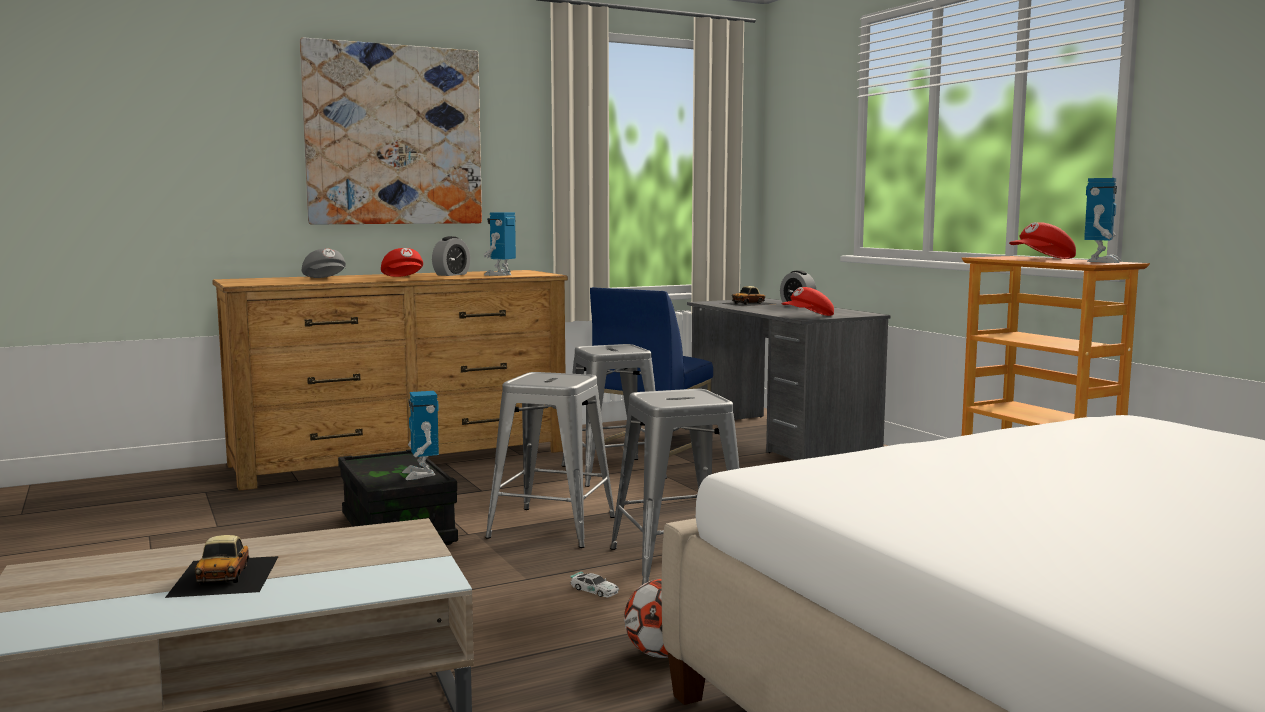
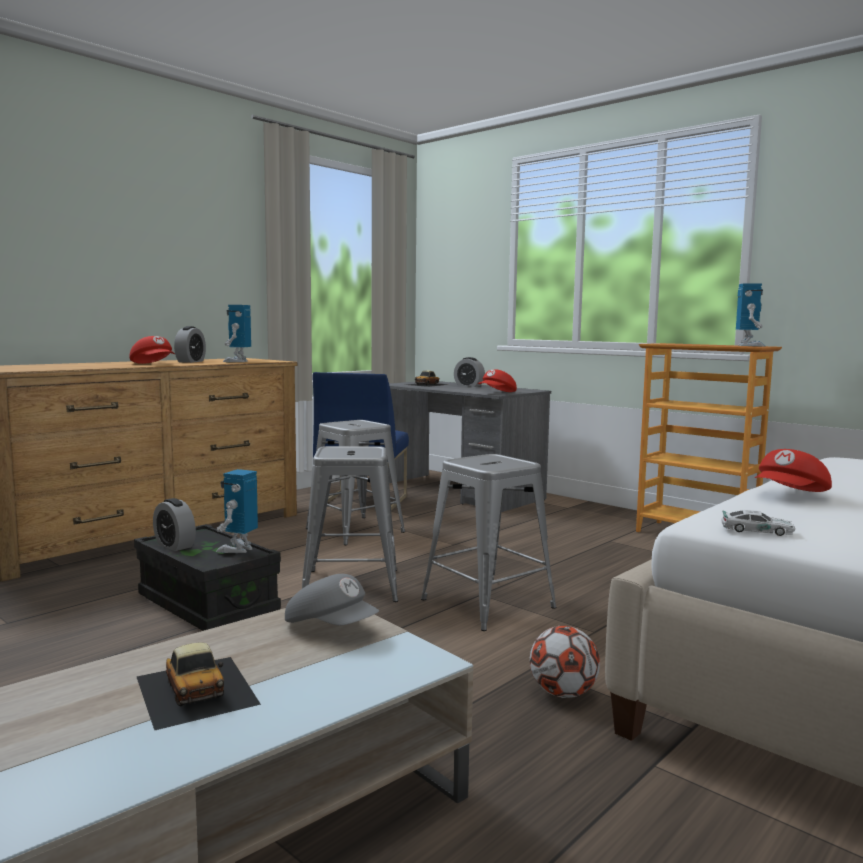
camera: 20 degrees left, 0 degrees up
(326, 279) = (76, 366): grey cap -> grey cap (332, 627)
(370, 466) = (174, 545): none -> alarm clock
(394, 135) = (126, 231): picture -> none
(421, 474) = (238, 549): toy robot -> toy robot turned 60 degrees clockwise
(594, 590) = (446, 641): toy car -> toy car (757, 531)
(1042, 259) = (701, 344): red cap -> red cap (791, 495)

